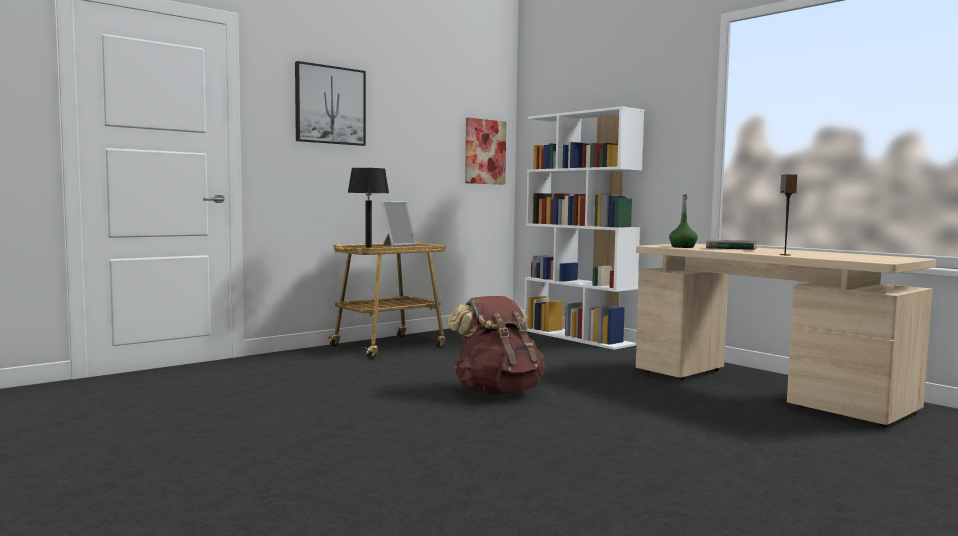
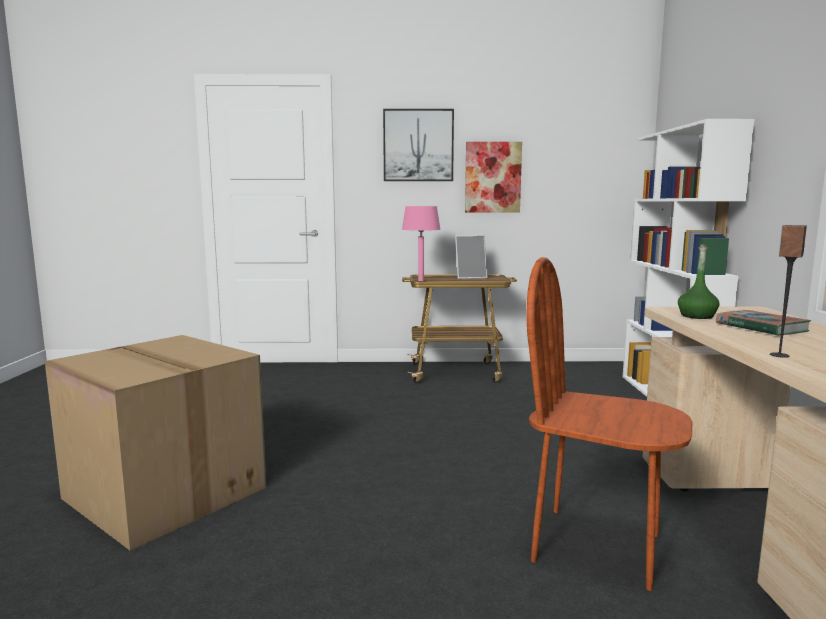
camera: 40 degrees right, 5 degrees up
(334, 471) = (162, 493): none -> cardboard box
(368, 247) = (420, 280): black table lamp -> pink table lamp
(484, 152) = (605, 179): picture -> picture (492, 177)
(497, 392) = (440, 448): brown backpack -> none
(695, 412) = (596, 546): none -> brown chair

